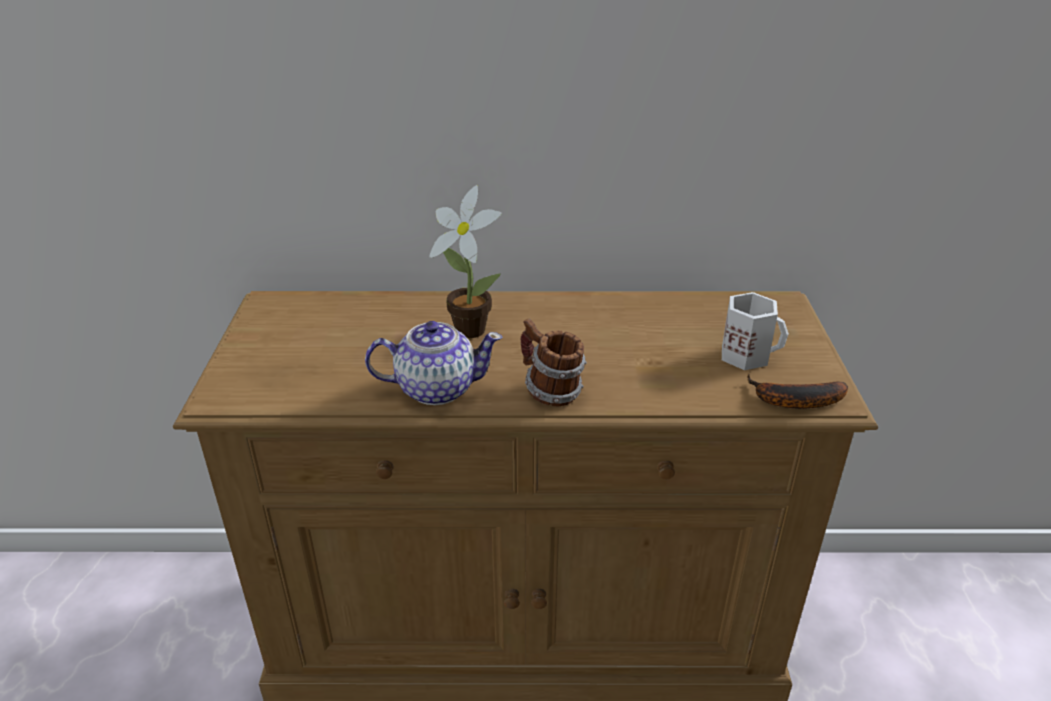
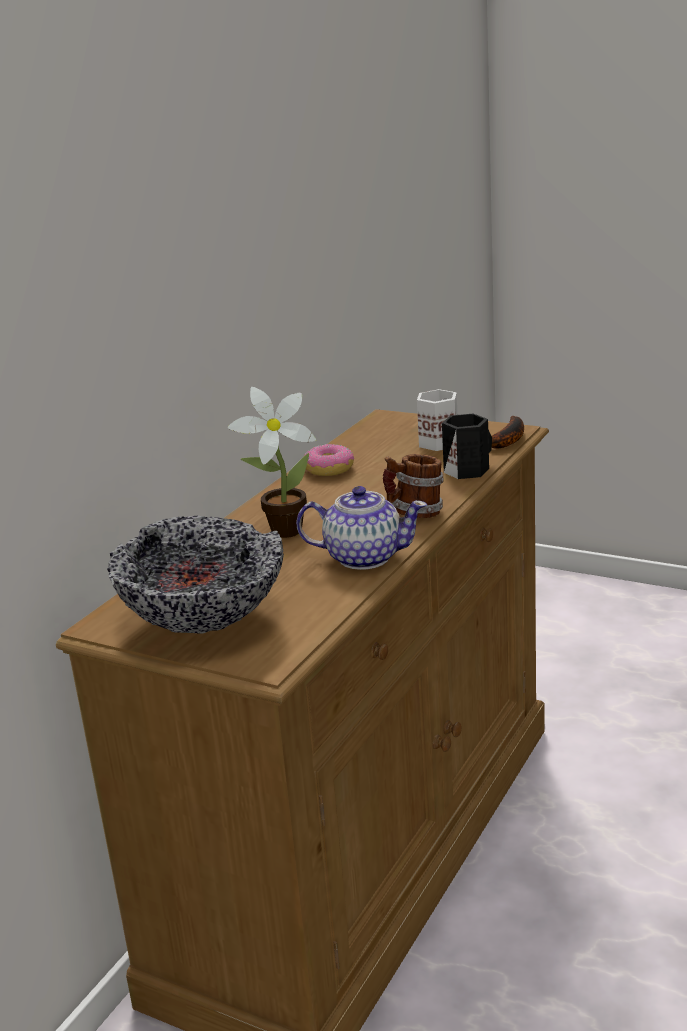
camera: 60 degrees left, 10 degrees down
(285, 344) = (205, 620): none -> bowl
(435, 388) = (363, 557): teapot -> teapot turned 75 degrees clockwise
(621, 310) = (329, 469): none -> donut
(688, 394) = (467, 469): none -> black mug

